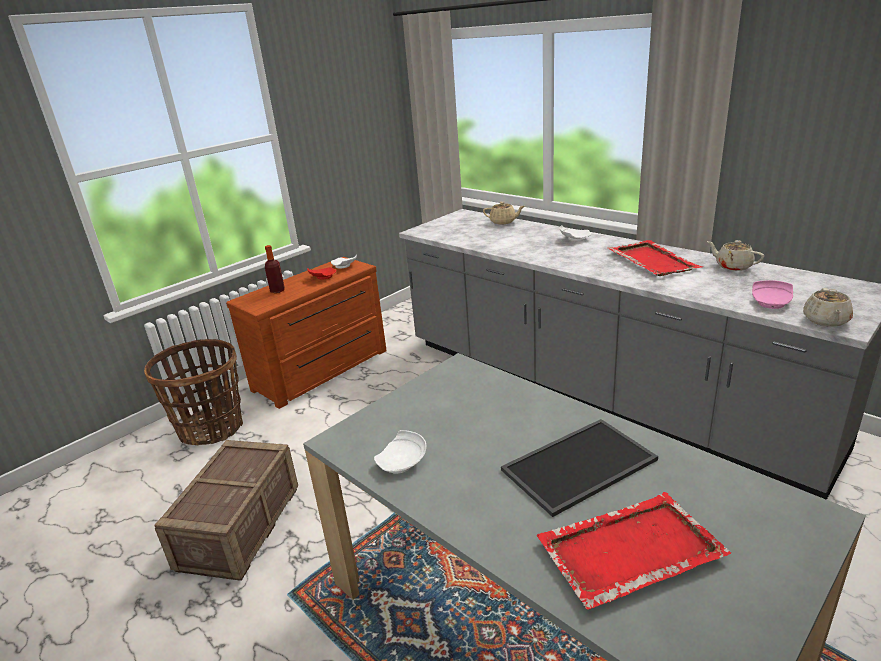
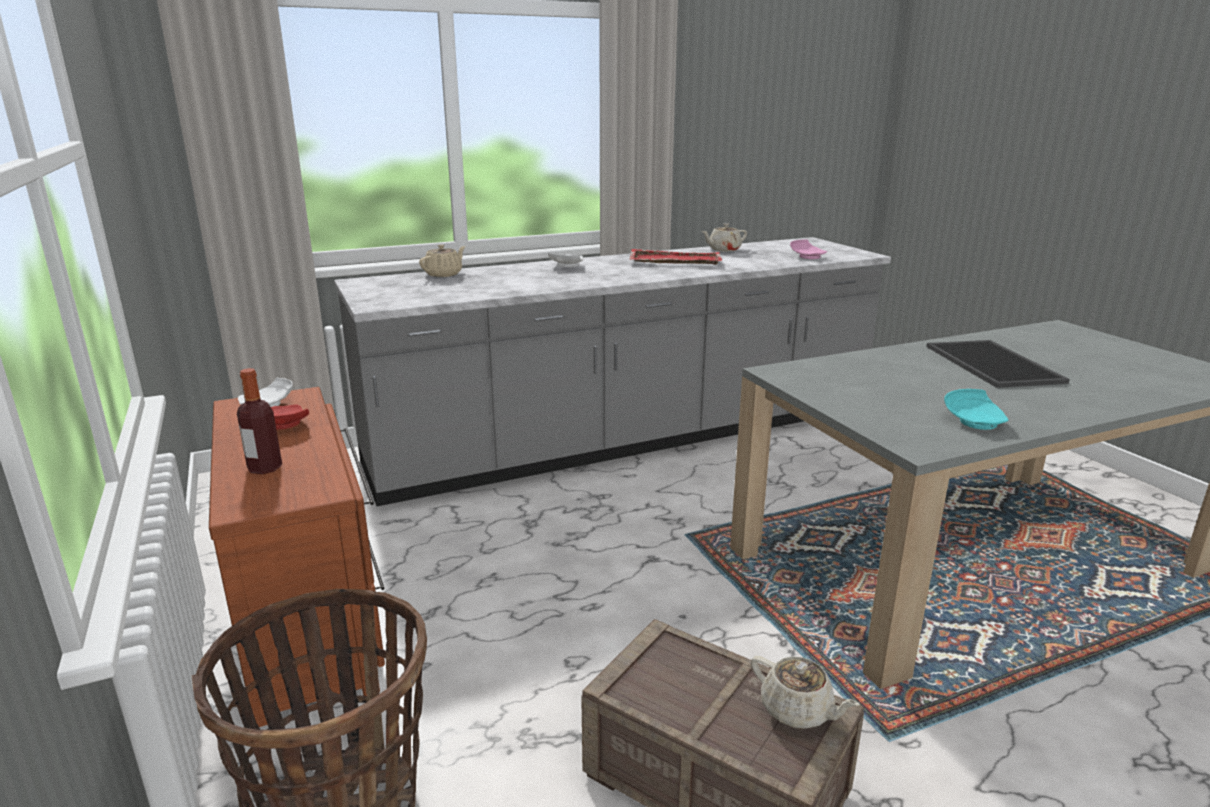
camera: 70 degrees left, 5 degrees down
(402, 462) = (975, 421): white plate -> turquoise plate
(628, 551) = (1108, 372): red tray -> none
(825, 321) = (851, 255): beige teapot -> beige teapot (798, 711)

